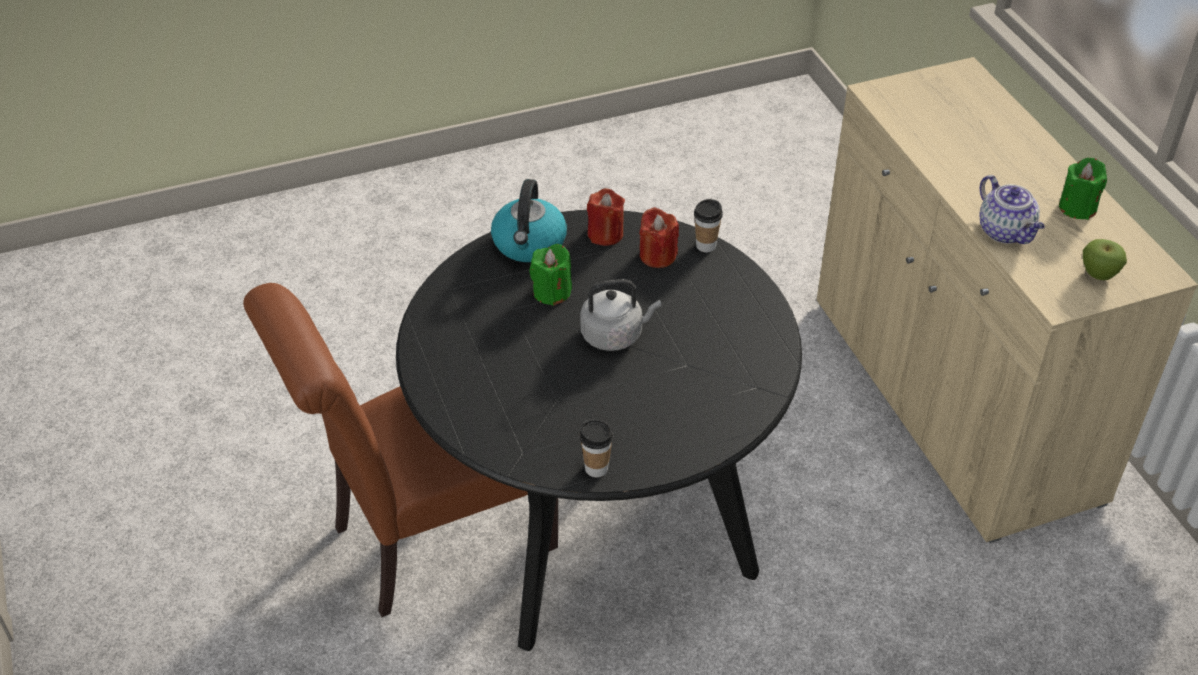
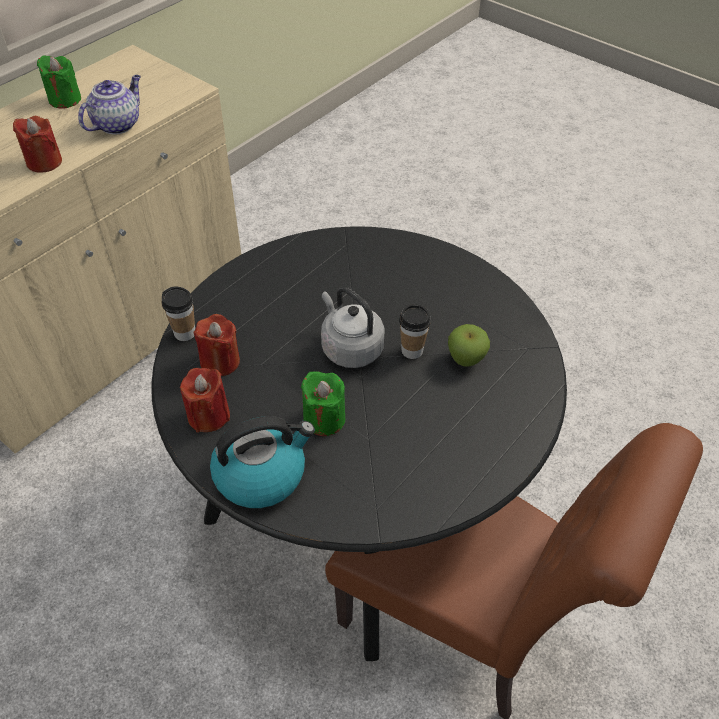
camera: 120 degrees left, 5 degrees up
(596, 468) = (503, 299): cup -> cup (412, 351)
(958, 174) = (44, 162): none -> red candle
(1098, 274) = (146, 79): apple -> apple (466, 359)

